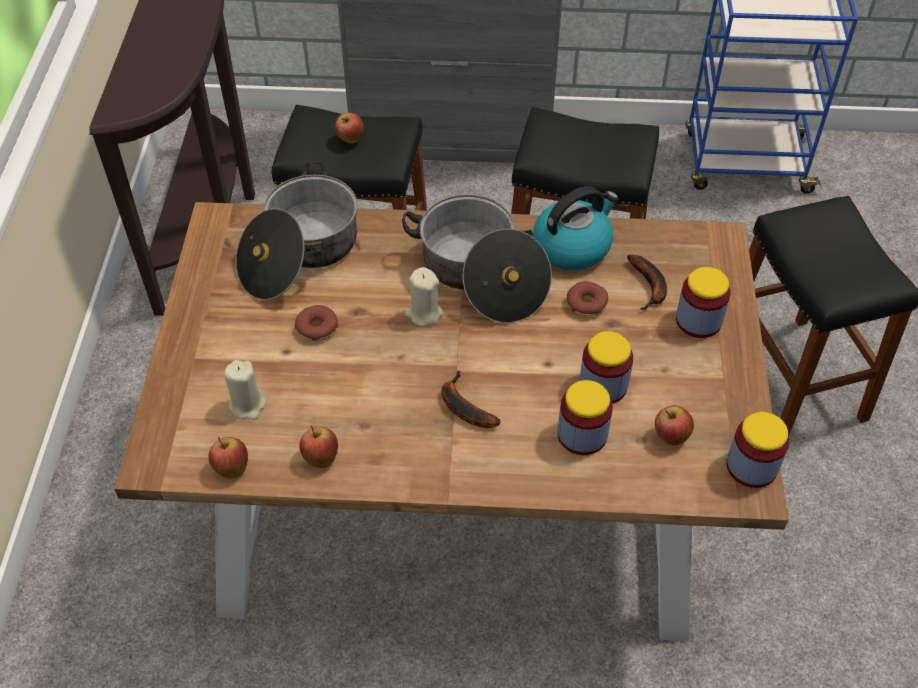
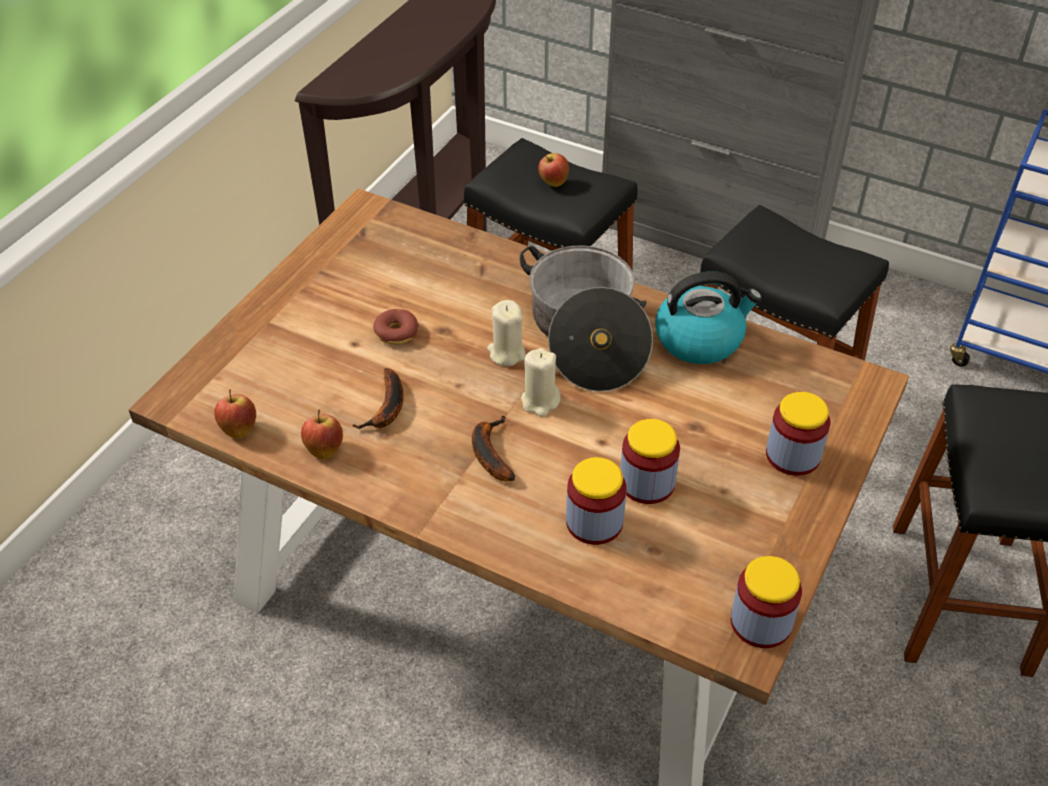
camera: 25 degrees right, 5 degrees down
(247, 405) = (289, 379): beige candle -> beige candle (540, 401)
(300, 253) = (423, 261): cooking pot -> none
(586, 304) = (679, 398): donut -> none
(650, 286) = (759, 404): banana -> banana (387, 408)
(670, 437) = (688, 559): apple -> none

